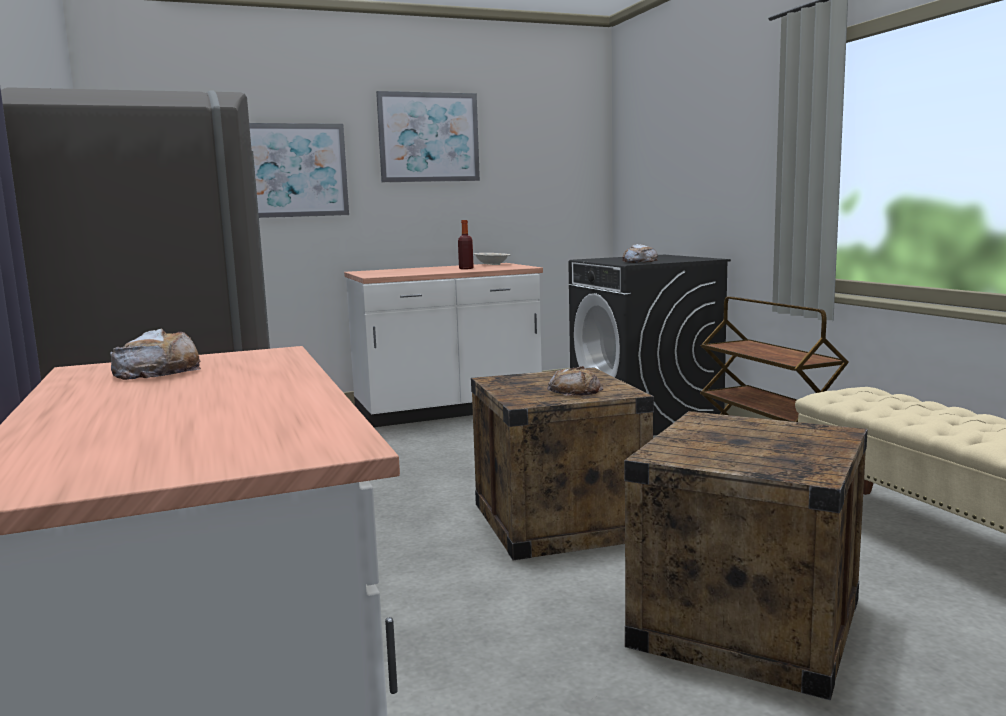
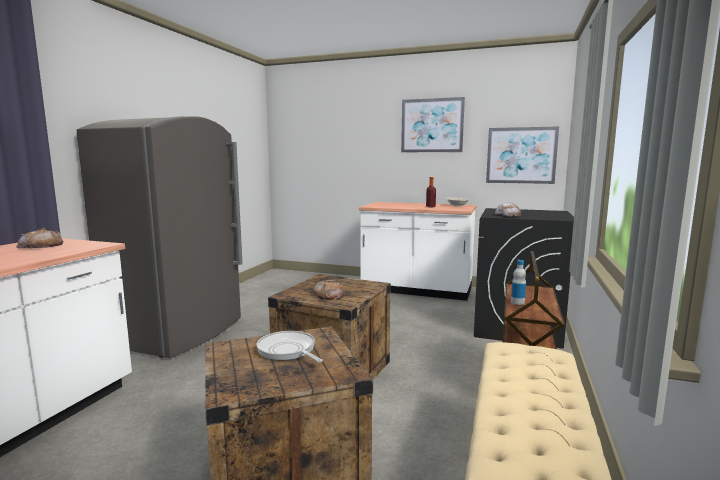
camera: 40 degrees right, 0 degrees up
(291, 170) = (354, 145): picture -> picture (521, 155)
(732, 436) = (288, 351): none -> frying pan
(767, 355) = (517, 302): none -> bottle

